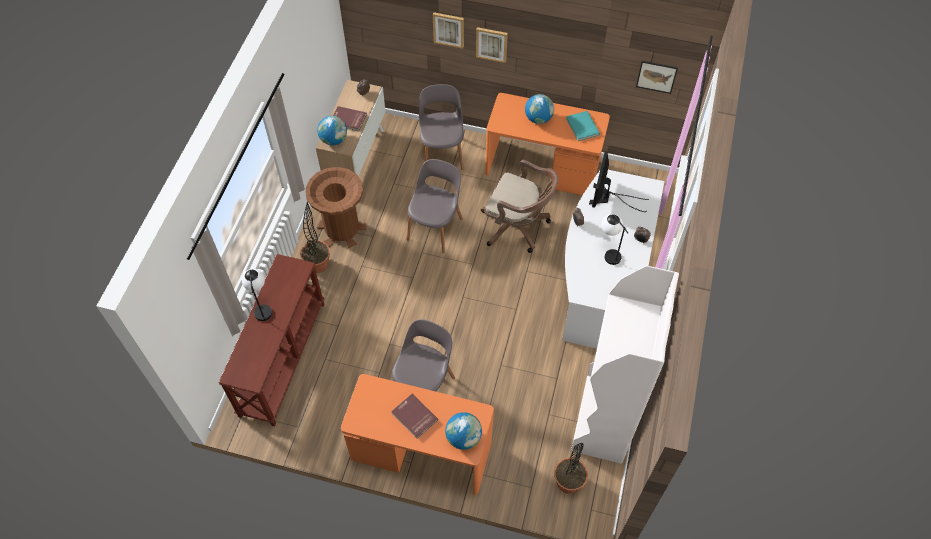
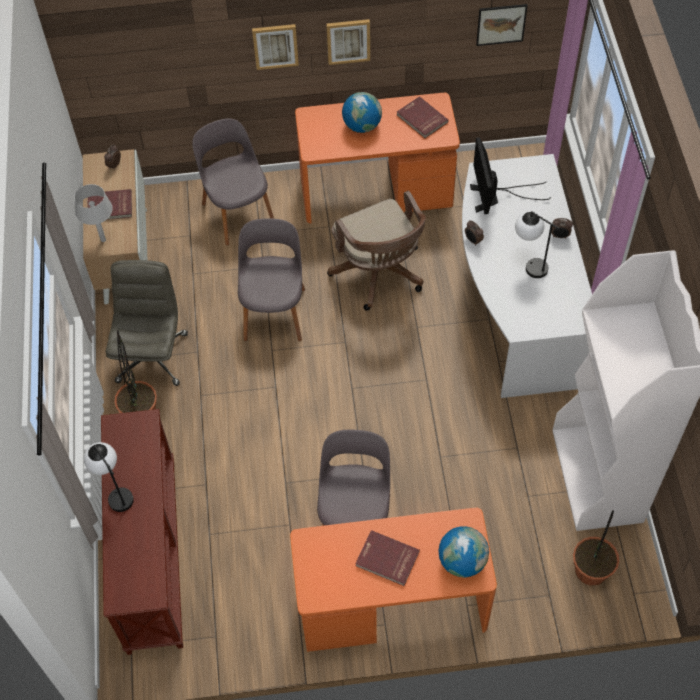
camera: 20 degrees left, 0 degrees up
(334, 140) = (103, 239): globe -> grey table lamp
(342, 229) = (152, 356): brown trash can -> grey office chair
(448, 29) = (213, 43): picture -> picture (348, 41)
(518, 227) = (380, 275): brown office chair -> brown office chair turned 60 degrees clockwise
(582, 127) = (421, 119): turquoise book -> red book

